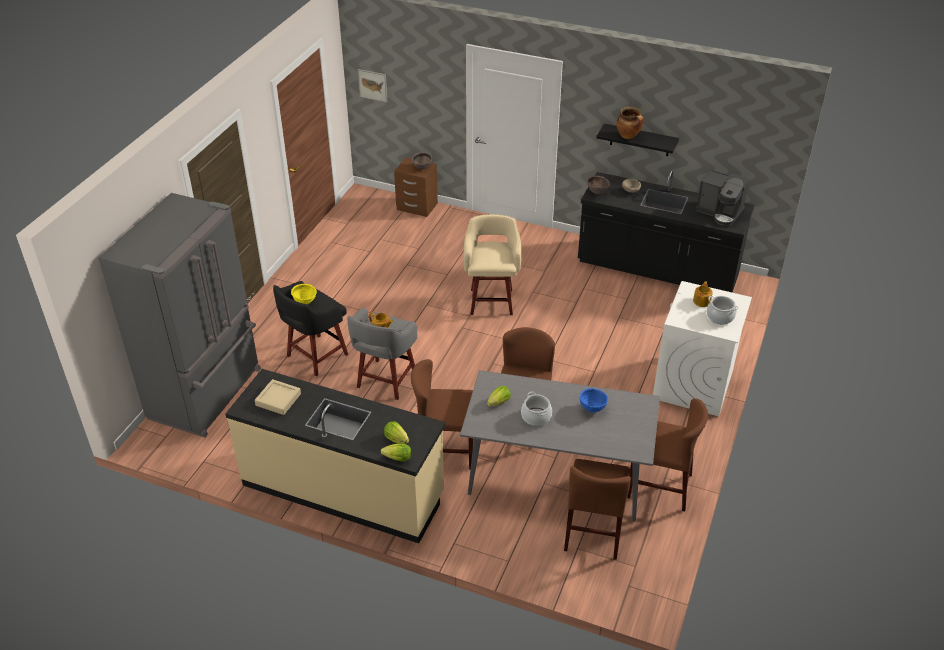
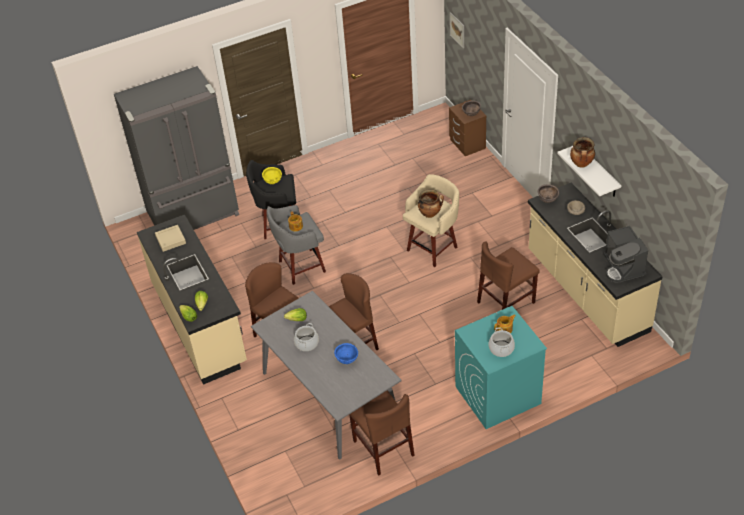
camera: 45 degrees right, 5 degrees up
(496, 256) = (430, 213): none -> cooking pot
(593, 531) = (307, 447): brown chair -> brown chair (506, 302)
(640, 140) = (598, 172): black shelf -> white shelf
(657, 270) = (586, 292): black counter -> beige counter
(693, 385) = (497, 395): white washing machine -> turquoise washing machine

